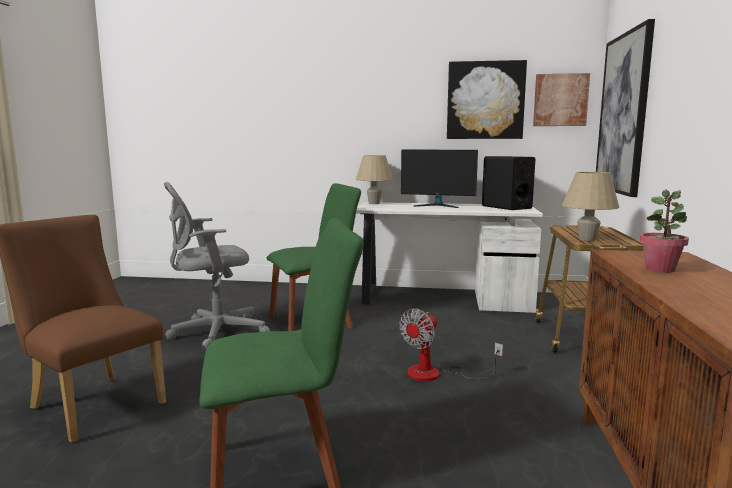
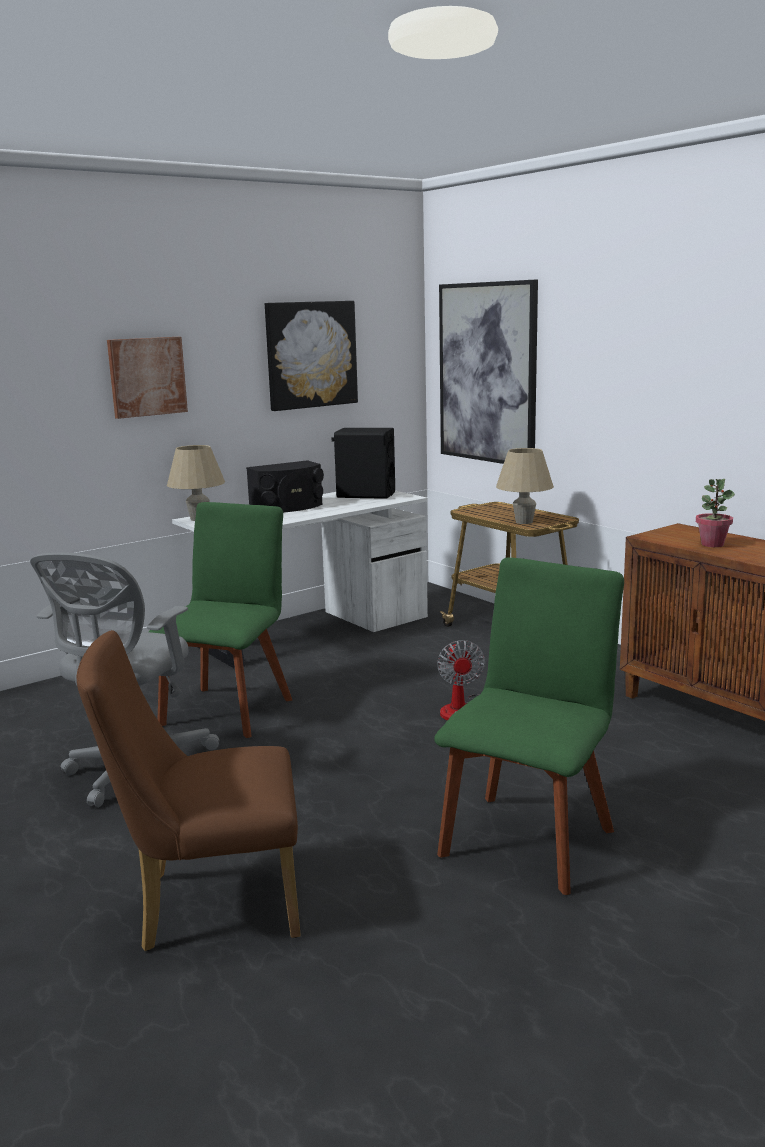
camera: 45 degrees left, 5 degrees up
(438, 205) = (288, 507): monitor -> black speaker
(560, 100) = (388, 350): picture -> picture (147, 376)

